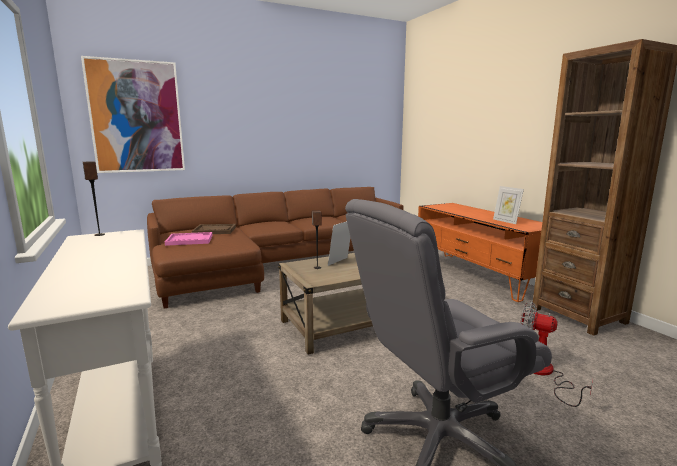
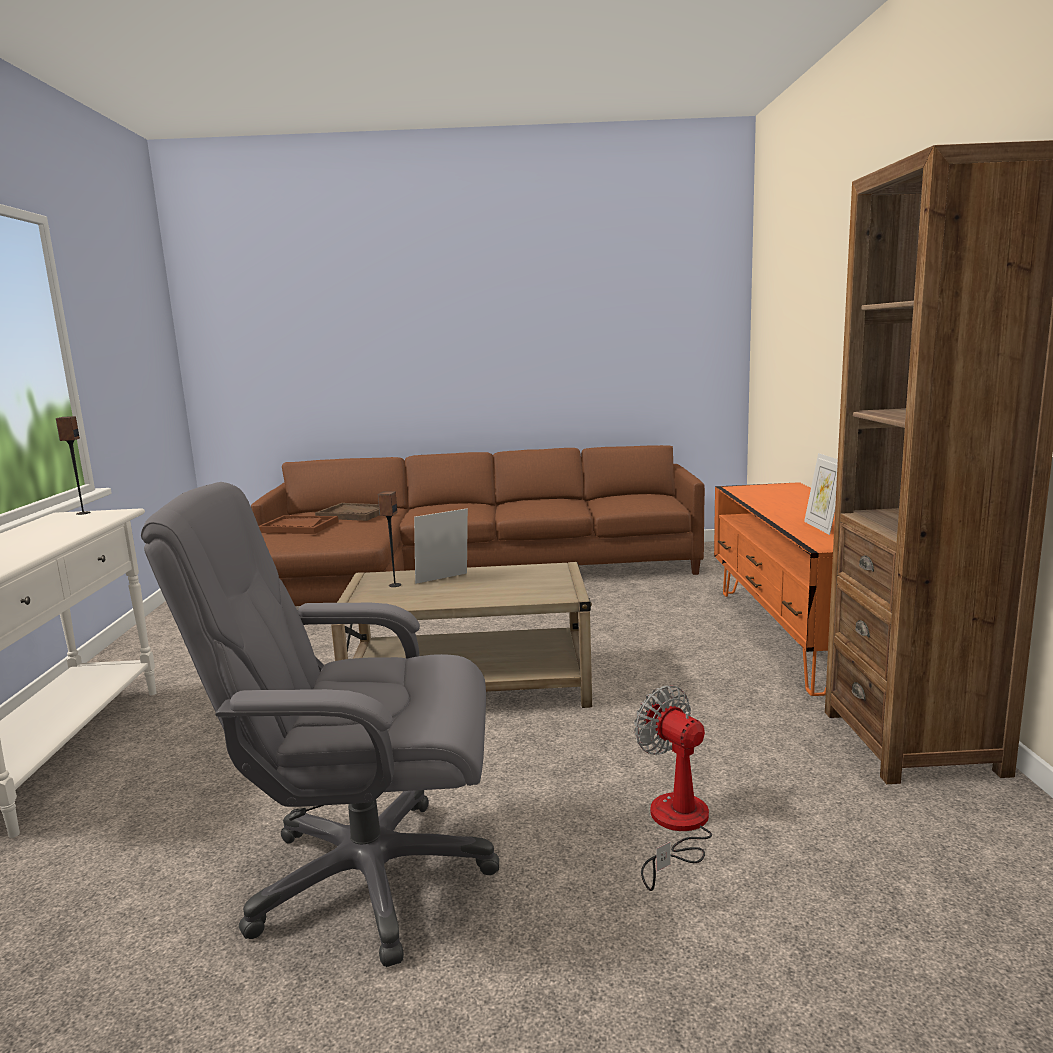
camera: 25 degrees right, 0 degrees up
(136, 117) = (269, 336): picture -> none
(189, 240) = (298, 527): pink tray -> brown tray

